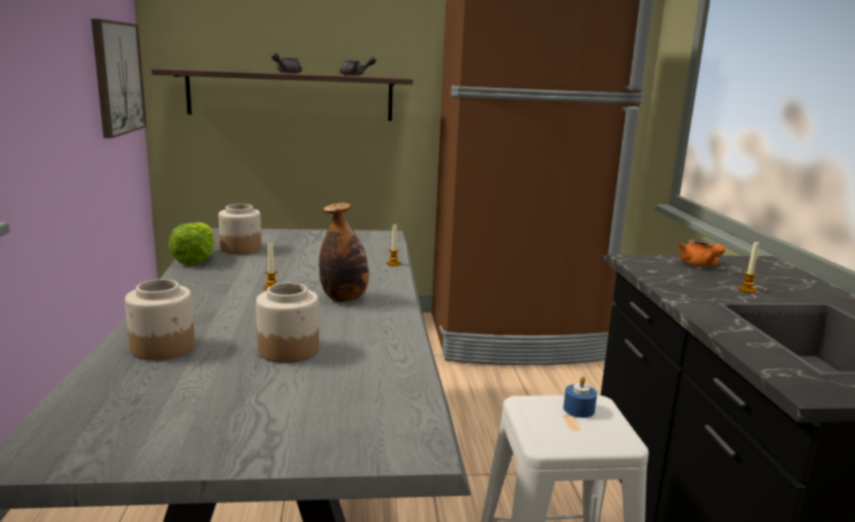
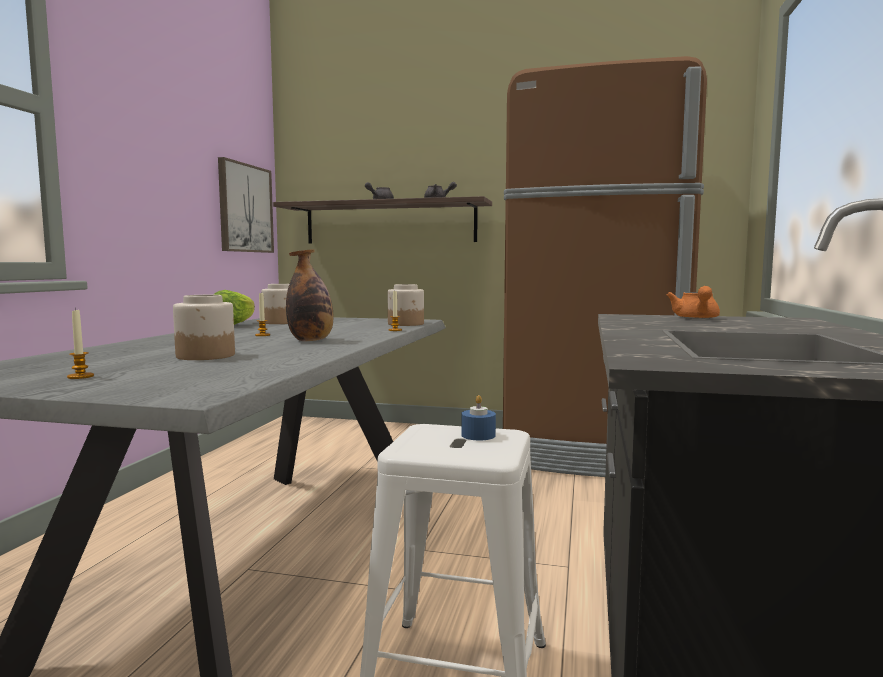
camera: 20 degrees right, 10 degrees down
(163, 347) = (115, 351): jar -> jar (406, 324)
(747, 290) = (722, 327): candle -> candle (80, 376)

